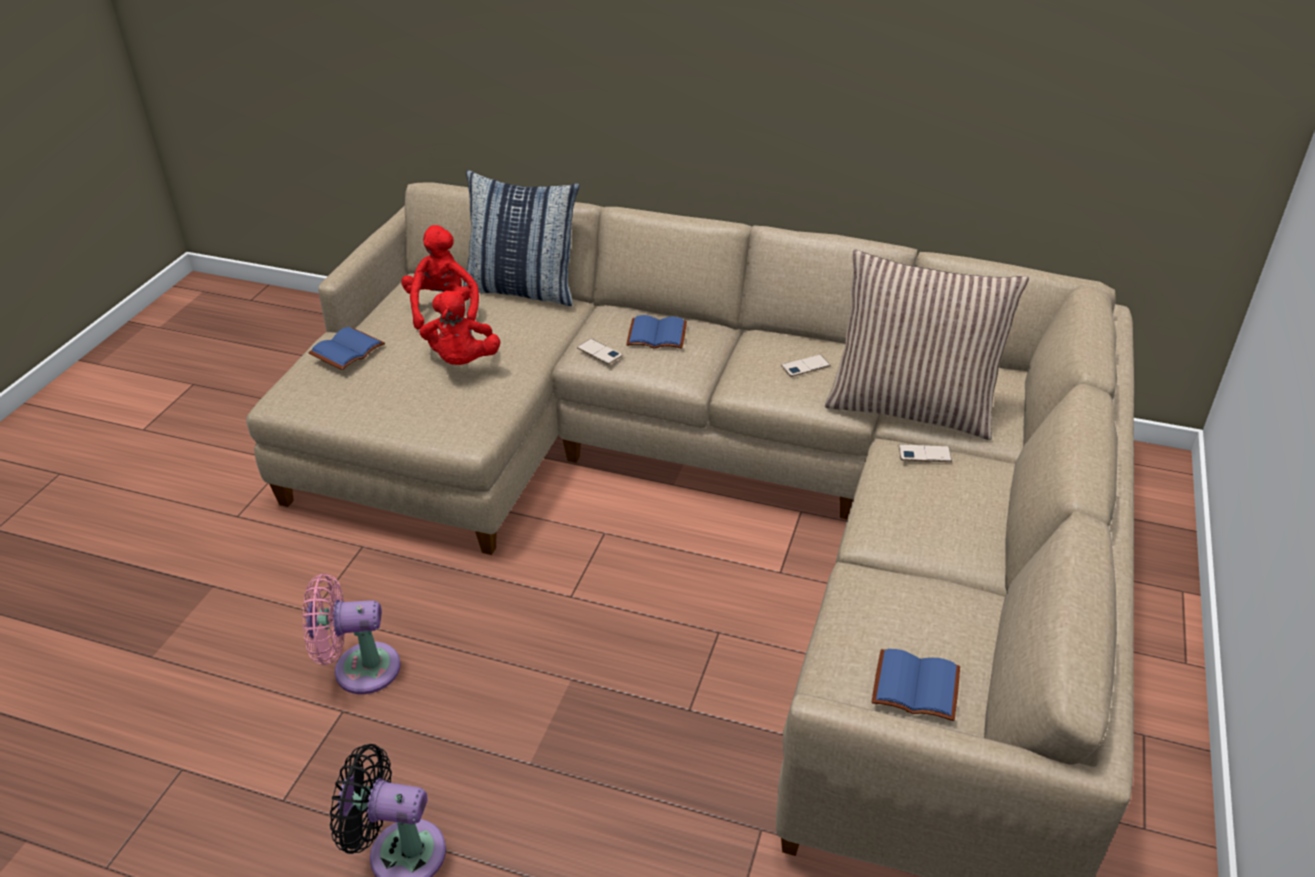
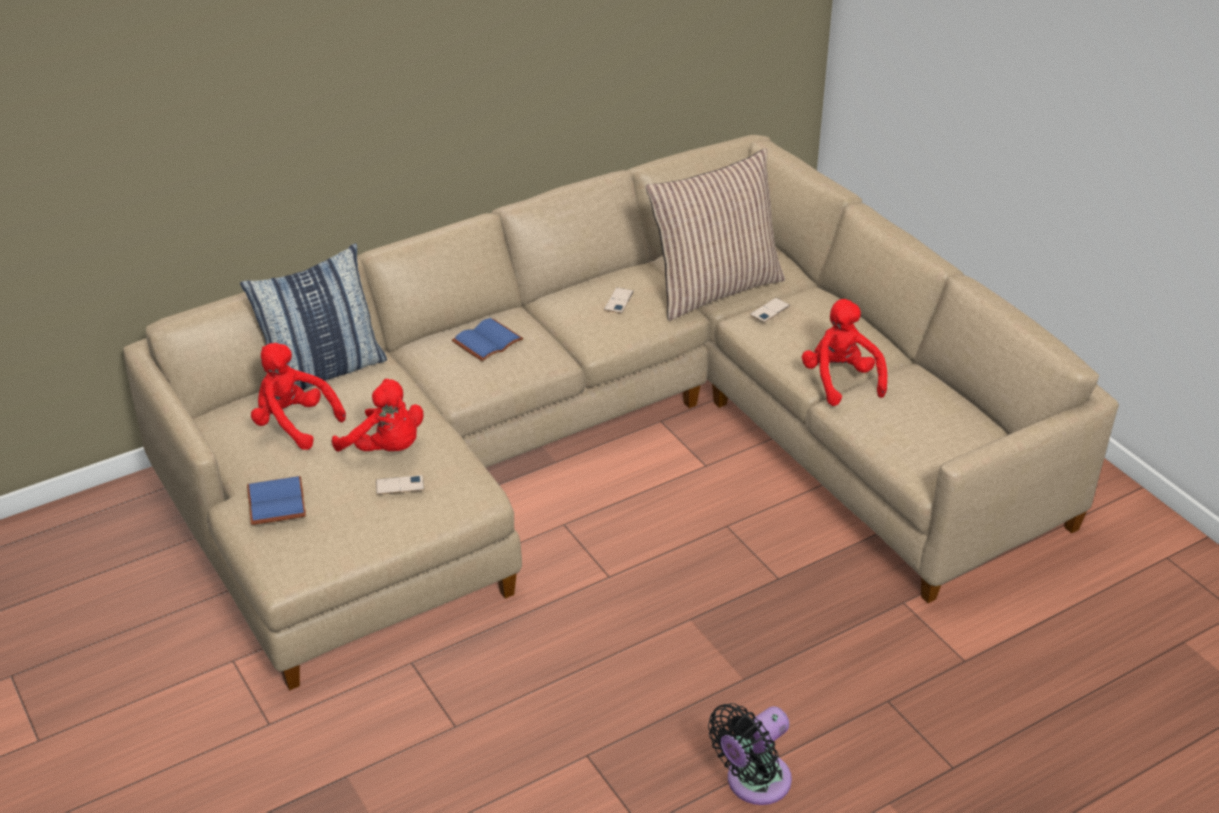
camera: 50 degrees left, 0 degrees up
(359, 669) = (553, 726): pink fan -> none
(599, 352) = (469, 378): phone -> phone (400, 485)
(894, 558) = (840, 380): none -> red plush toy
(914, 688) = (952, 435): blue book -> none

